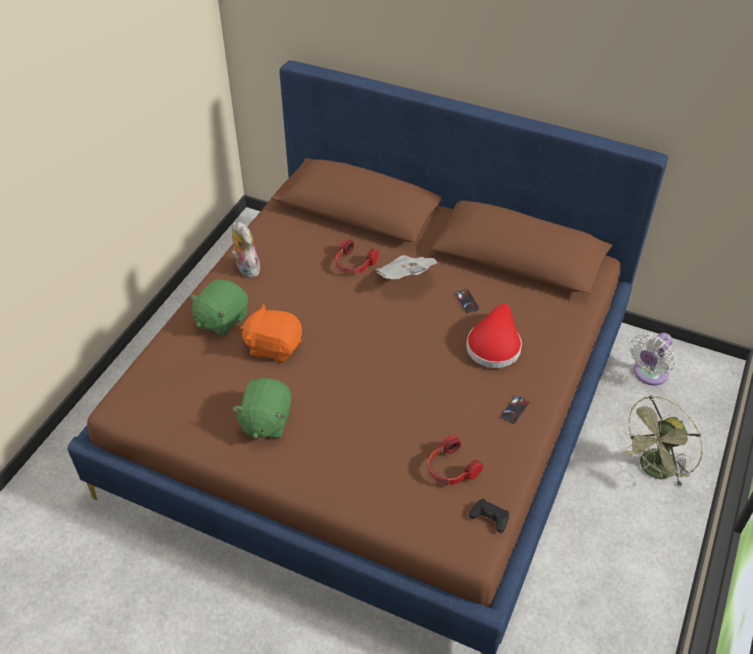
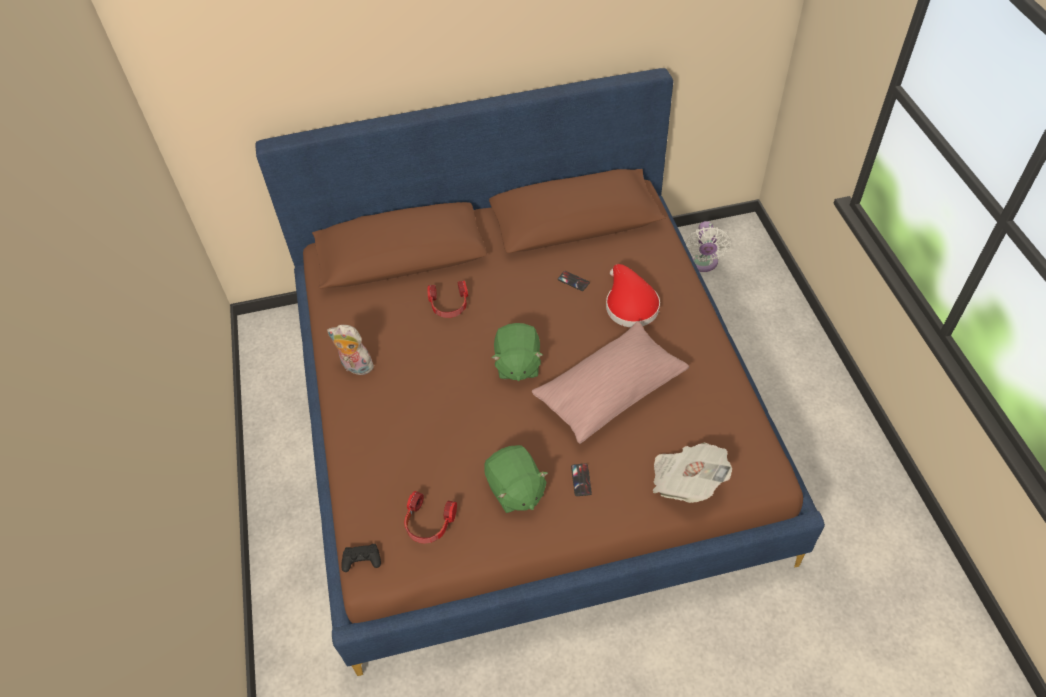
camera: 35 degrees left, 5 degrees up
(221, 319) = (382, 427): green plush toy -> green plush toy (517, 364)
(273, 347) = (456, 421): orange plush toy -> none
(405, 278) = (504, 291): newspaper -> newspaper (686, 481)
(409, 399) = (610, 392): none -> pink pillow
(450, 469) = (696, 426): headphones -> headphones (428, 523)
(489, 517) = (759, 444): black game controller -> black game controller (361, 559)
(515, 409) = (694, 347): phone -> phone (581, 480)
(653, 470) = (770, 335): green fan -> none

